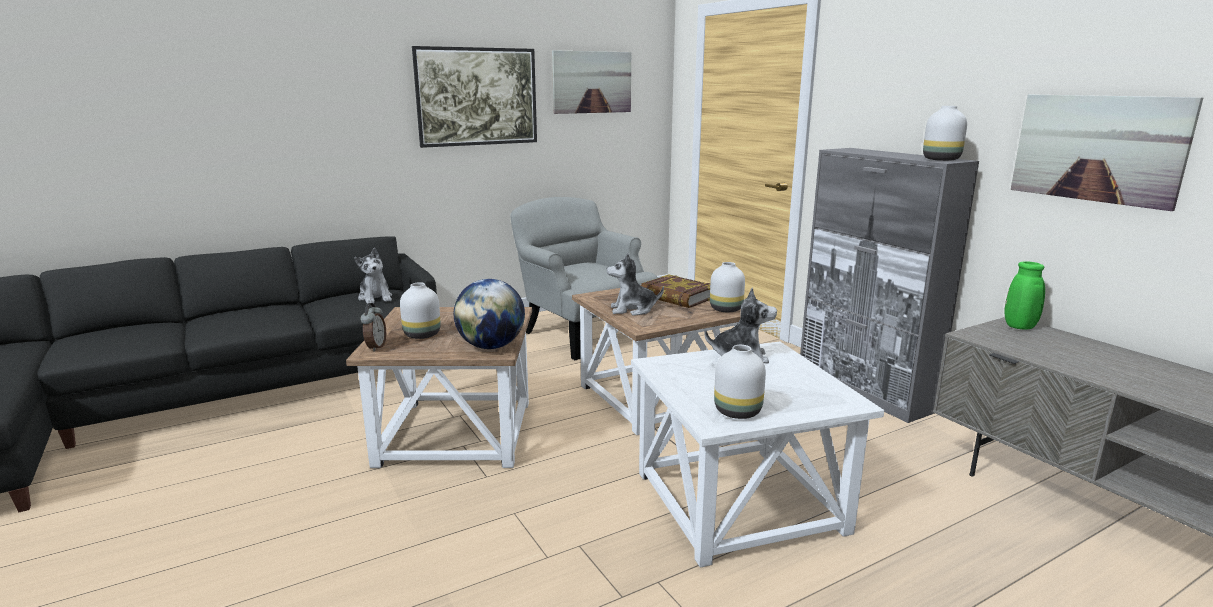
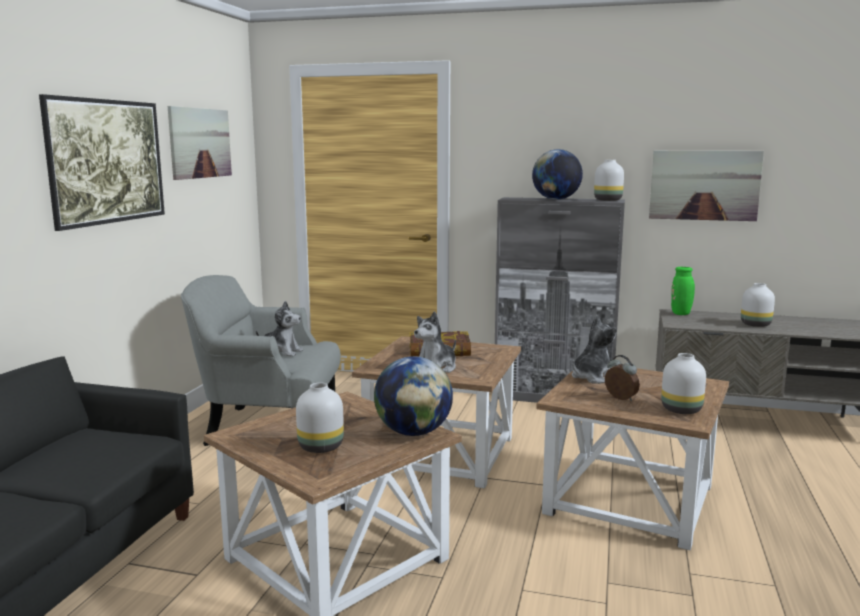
camera: 45 degrees left, 5 degrees down
(375, 298) = (98, 442): plush toy -> plush toy (281, 352)
(375, 347) = (308, 474): alarm clock -> alarm clock (620, 399)
(725, 309) = (495, 349): white vase -> white vase (754, 324)
(735, 501) = (627, 500): white side table -> brown side table
(884, 154) = (556, 199): none -> globe

